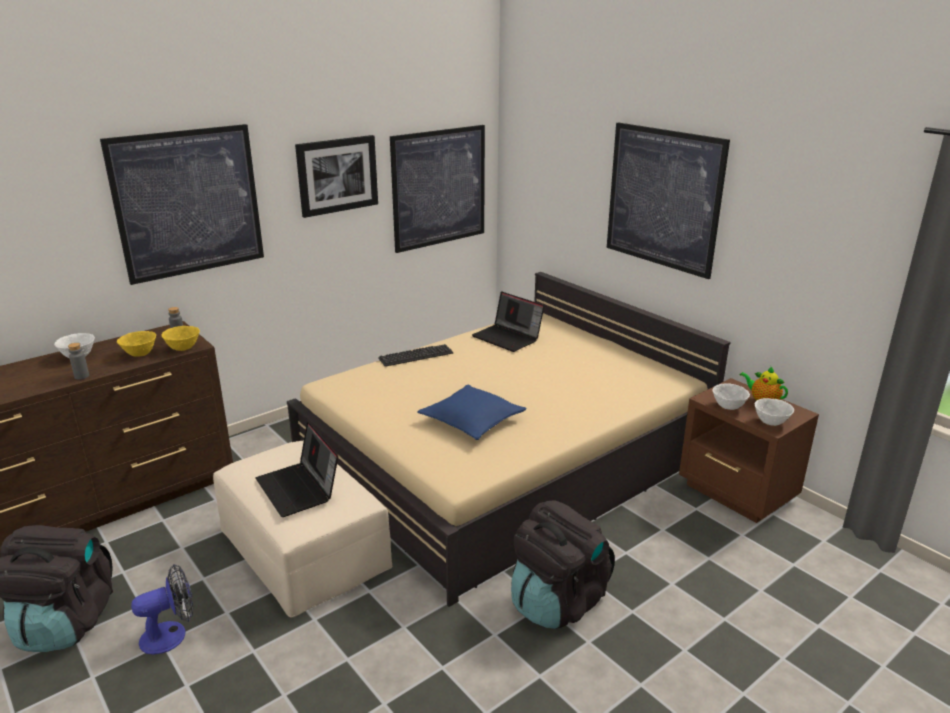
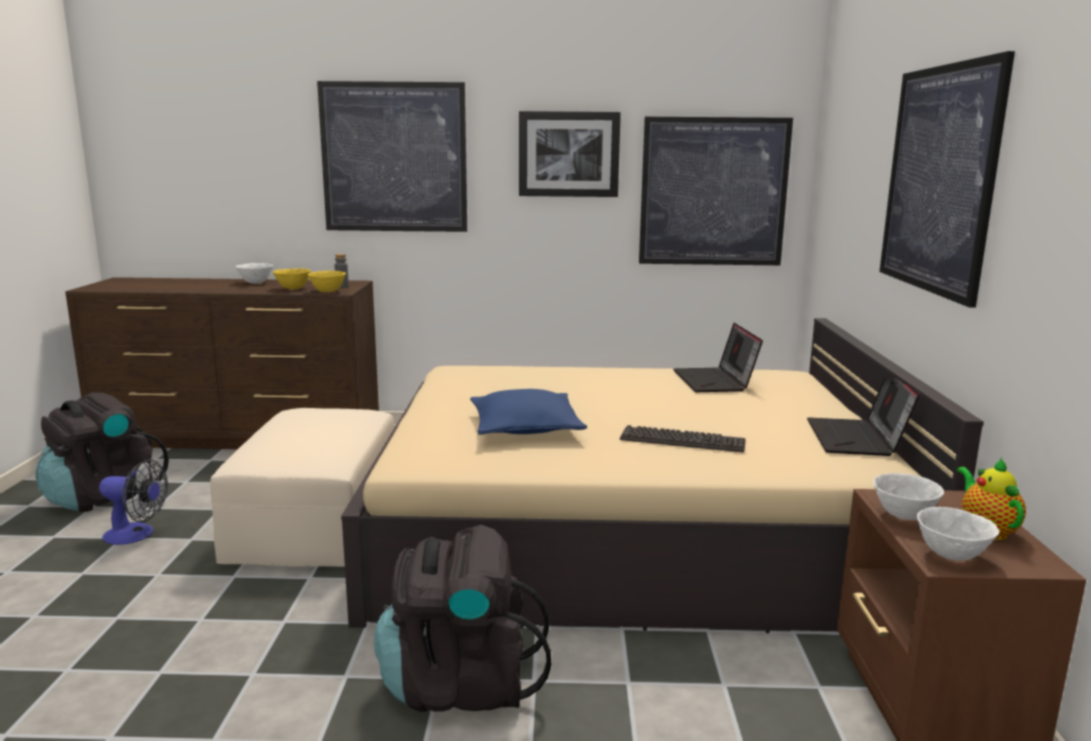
camera: 40 degrees right, 10 degrees down
(82, 376) = (229, 290): grey bottle -> none
(299, 489) = (301, 436): laptop -> laptop (857, 439)
(416, 356) = (579, 370): keyboard -> keyboard (682, 440)

